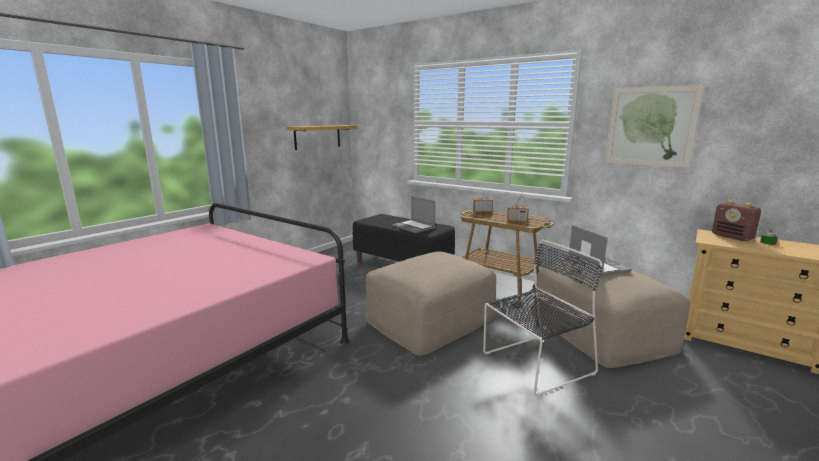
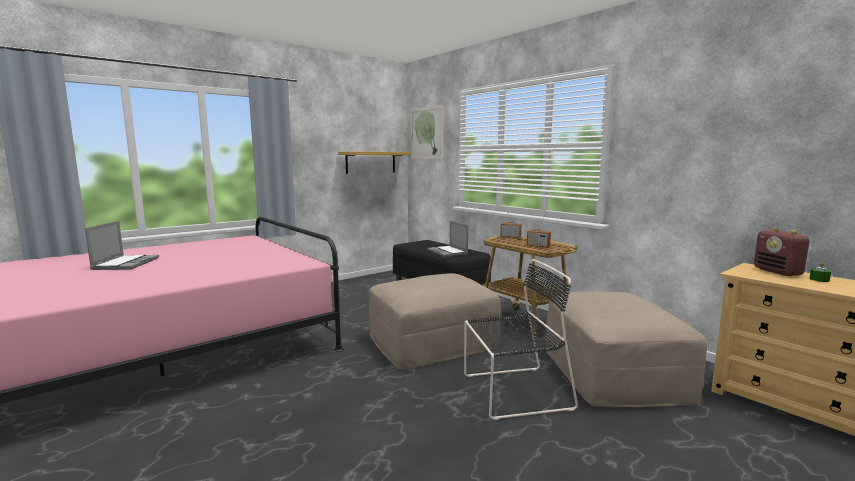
camera: 15 degrees right, 5 degrees down
(596, 266) = (609, 296): laptop -> laptop (126, 263)
(650, 126) = (687, 144): picture -> picture (426, 133)

